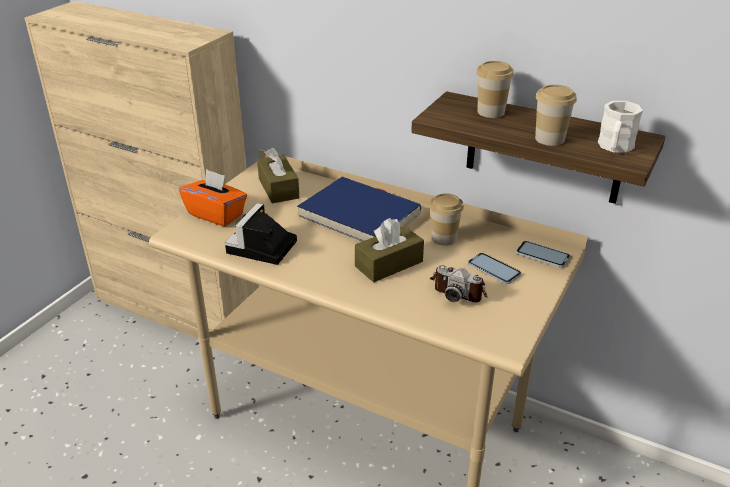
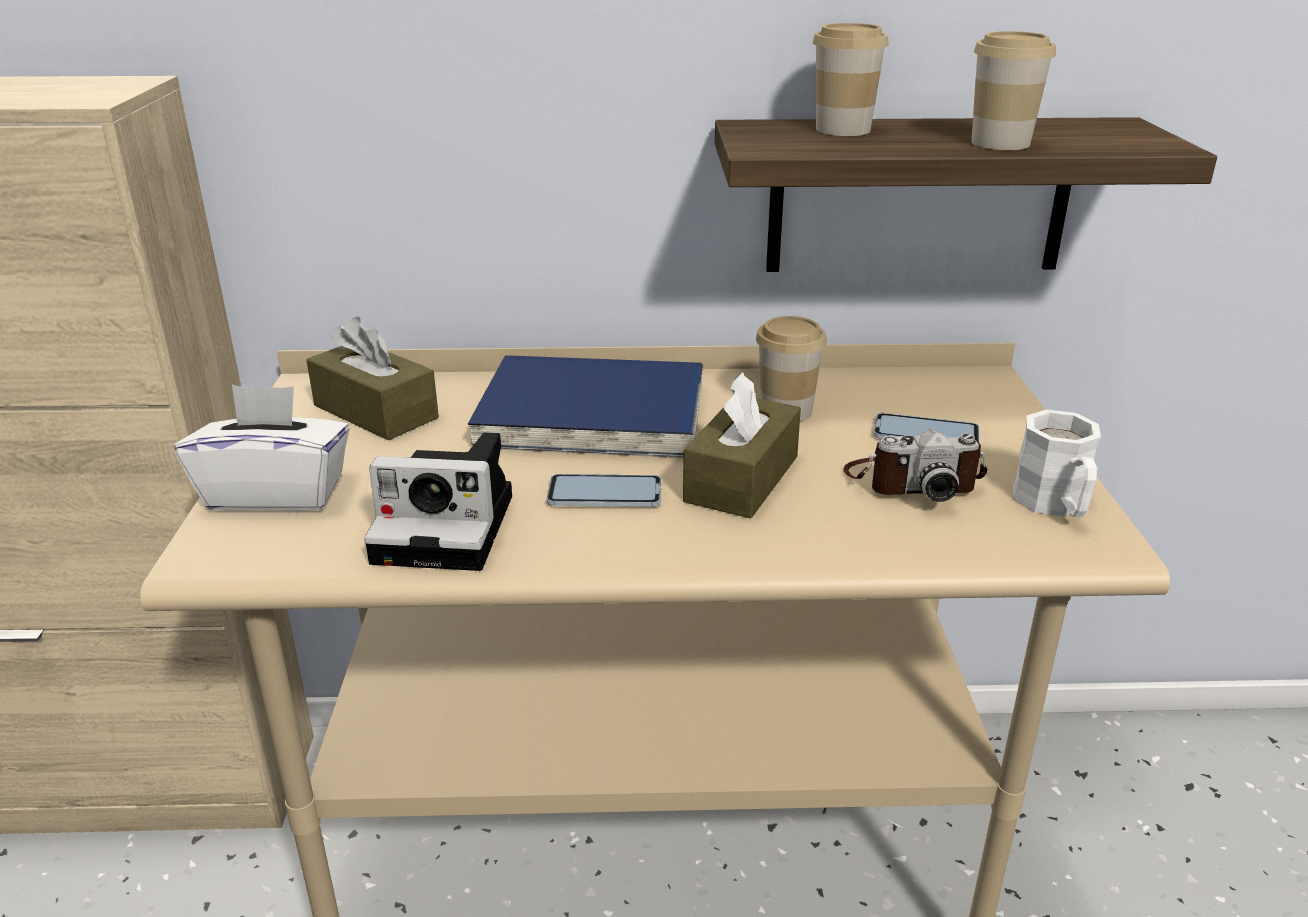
camera: 30 degrees left, 5 degrees down
(216, 214) = (277, 493): orange tissue box -> white tissue box
(261, 248) = (451, 527): camera -> camera turned 75 degrees counterclockwise
(542, 255) = (969, 392): phone -> phone (604, 494)
(614, 148) = (1111, 138): white mug -> white mug (1055, 506)

